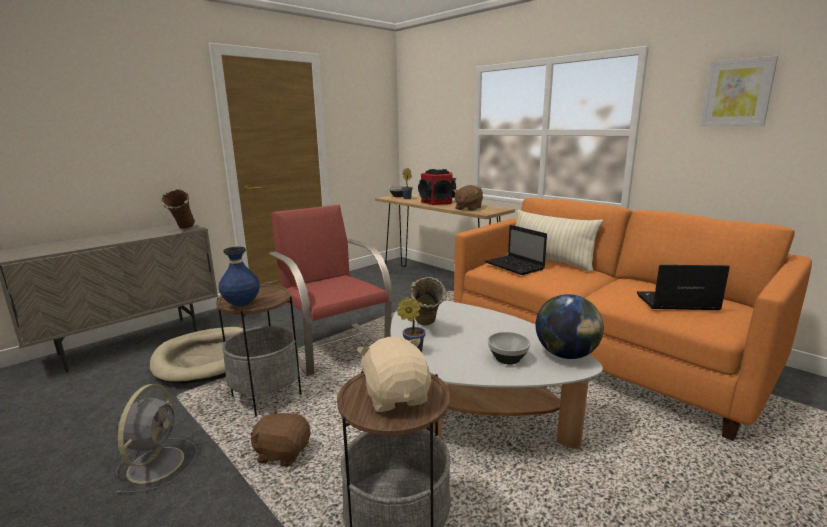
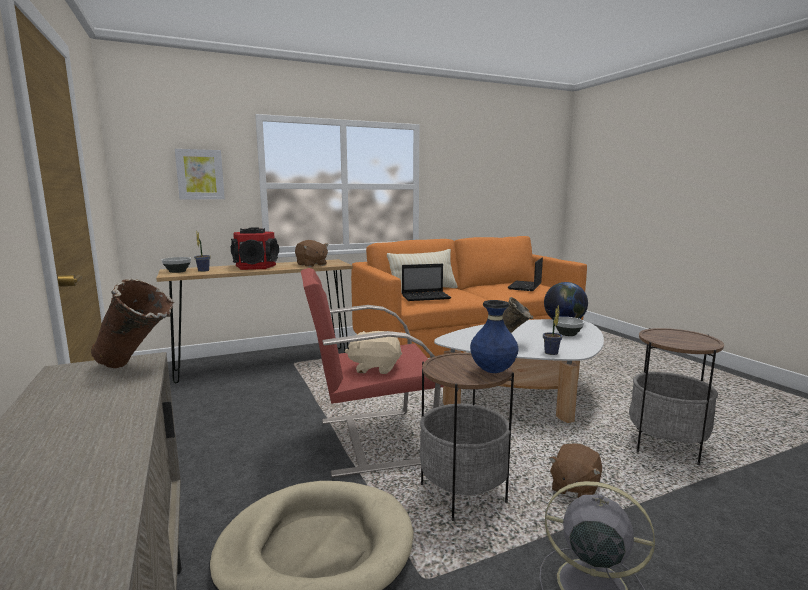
camera: 70 degrees left, 5 degrees down
(396, 396) = (681, 338): beige plush toy -> beige plush toy (375, 368)
(737, 93) = (470, 162): picture -> picture (200, 174)

